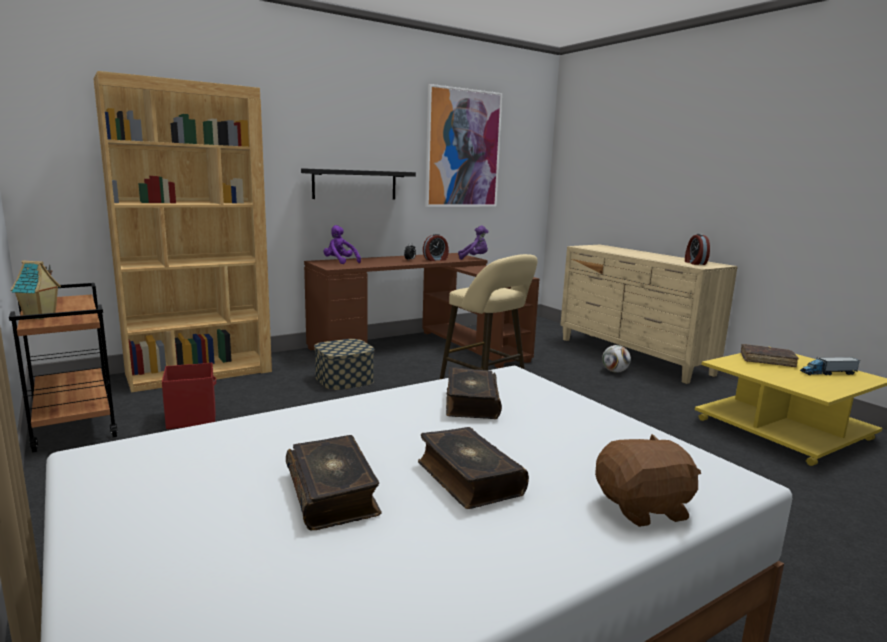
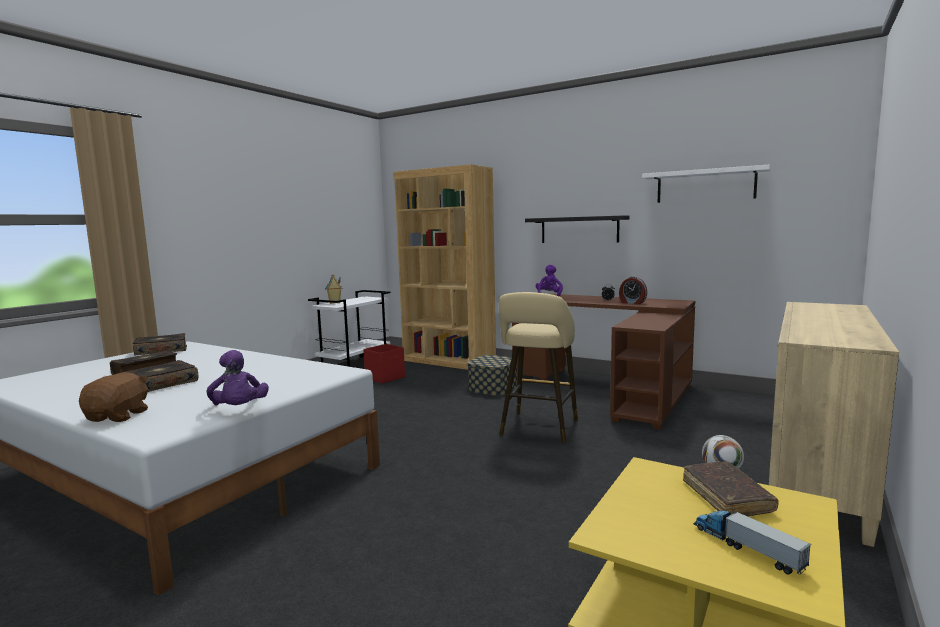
camera: 65 degrees right, 5 degrees down
(73, 423) = (355, 365): brown cart -> white cart
(463, 149) = (705, 185): picture -> white shelf
(470, 403) = (274, 371): book -> book (161, 350)
(474, 258) = (677, 306): purple plush toy -> purple plush toy (239, 409)
(643, 508) = (119, 416): brown plush toy -> brown plush toy turned 135 degrees counterclockwise
(694, 263) = (832, 336): alarm clock -> none

